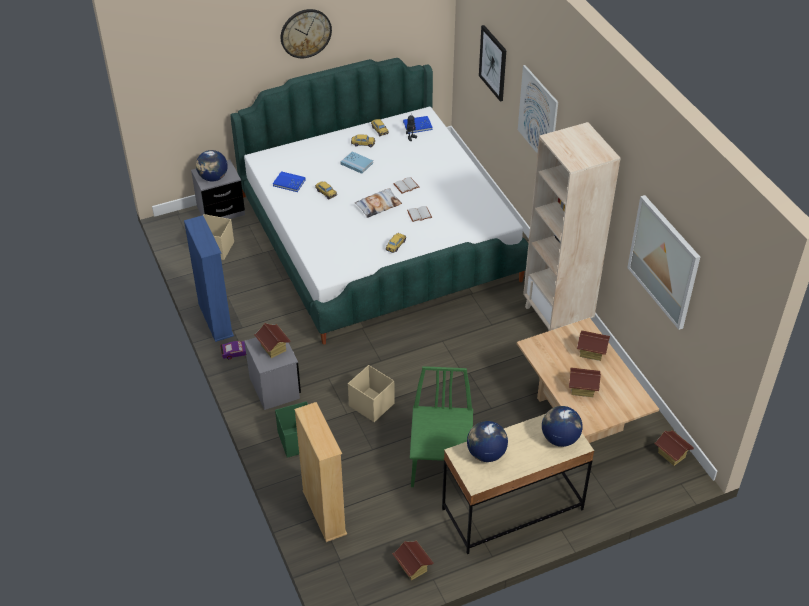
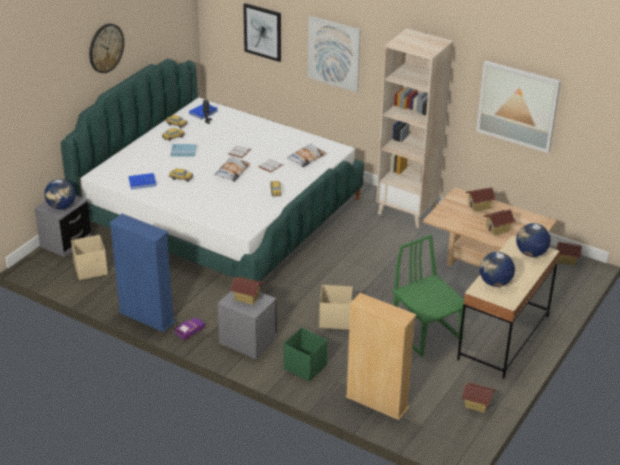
camera: 35 degrees left, 10 degrees down
(462, 219) = (306, 158): none -> pillow

